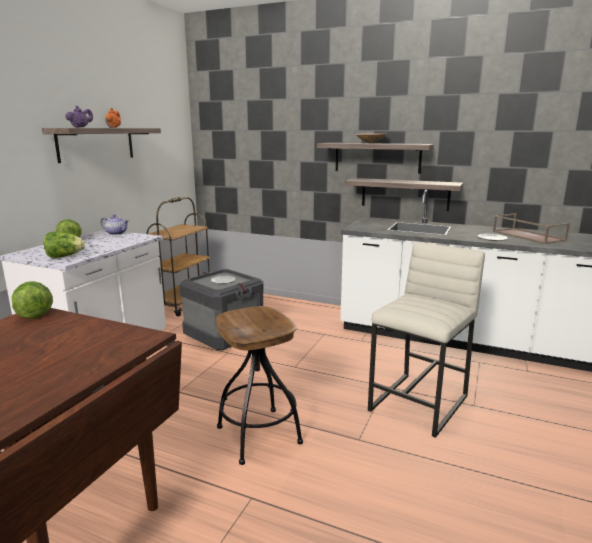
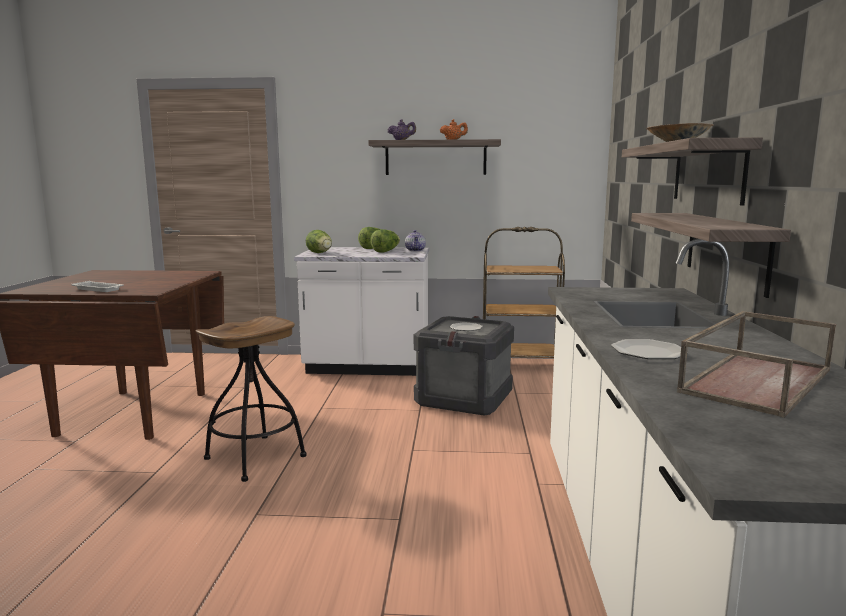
camera: 70 degrees right, 5 degrees down
(34, 313) = (201, 272): lettuce -> lettuce (386, 251)
(77, 367) = (99, 289): none -> white tray
(418, 403) = (364, 553): beige stool -> none

